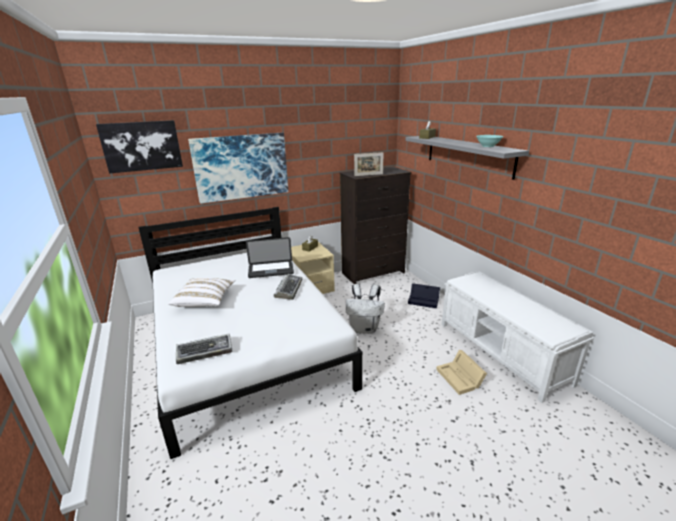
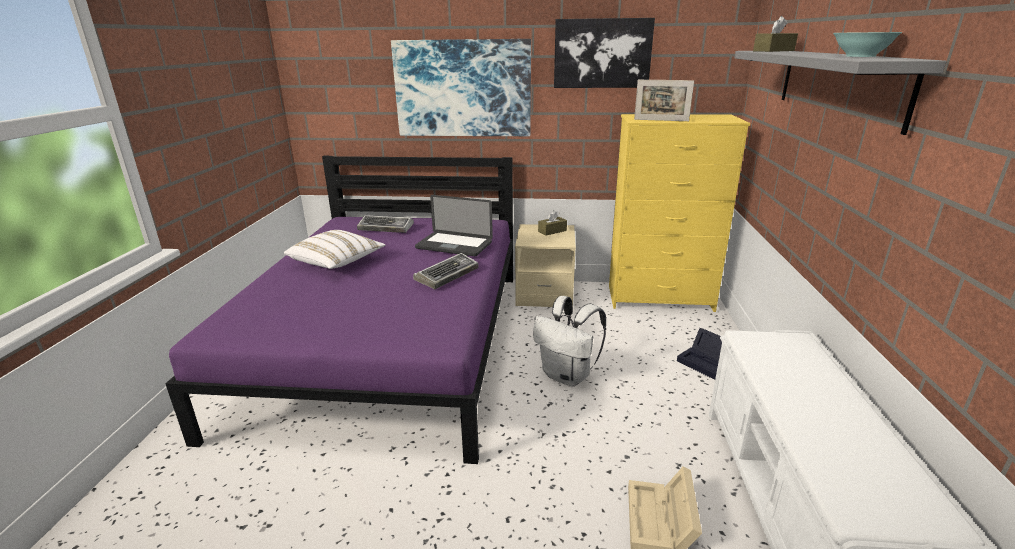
camera: 30 degrees right, 0 degrees up
(142, 146) = (335, 46): picture -> picture (602, 53)
(205, 351) = (261, 320): keyboard -> keyboard (386, 228)
(245, 345) = (391, 343): white bed -> purple bed
(374, 273) = (660, 298): black dresser -> yellow dresser

